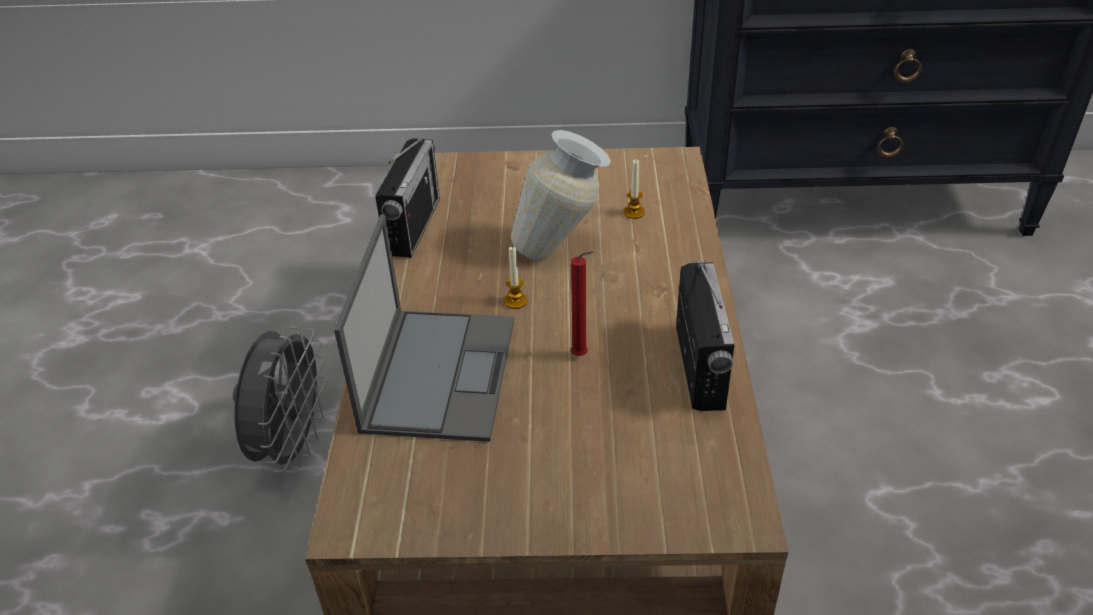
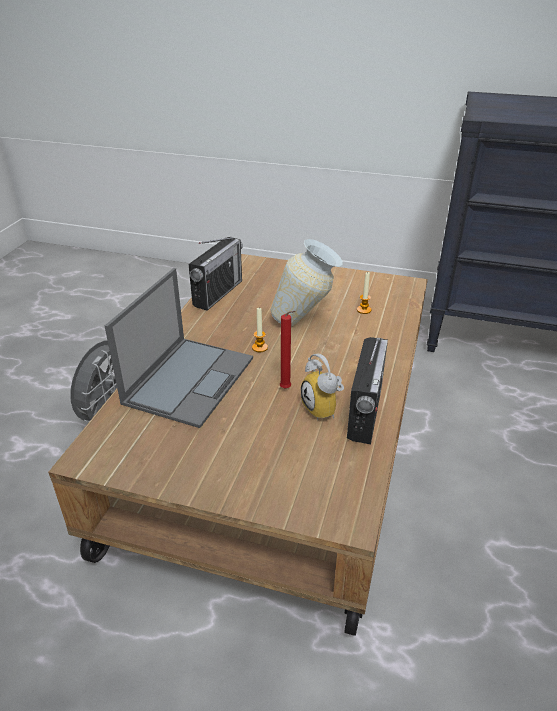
camera: 15 degrees right, 5 degrees down
(645, 374) = (324, 409): none -> alarm clock

